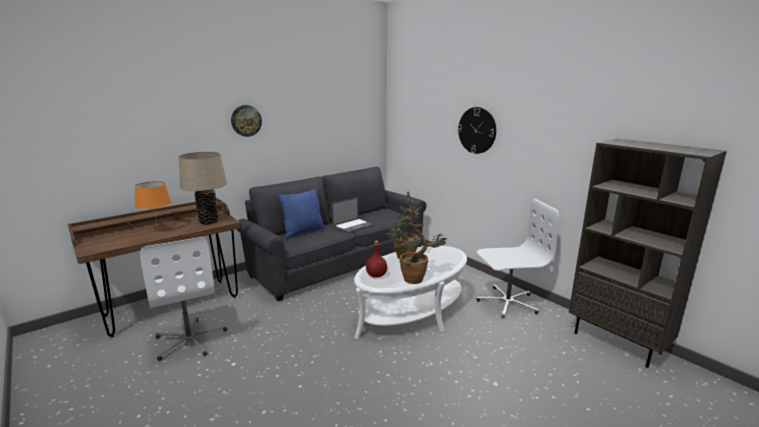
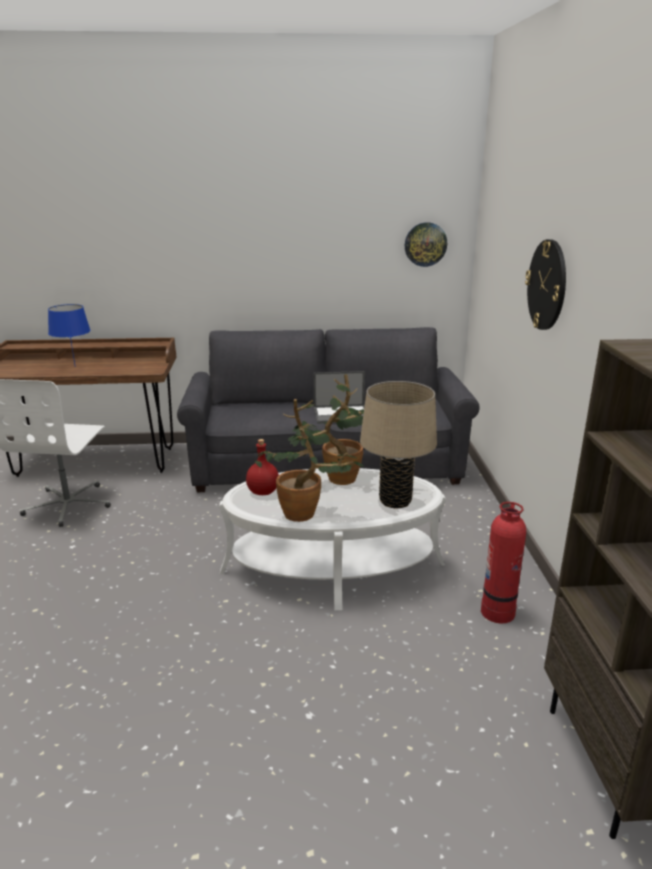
camera: 35 degrees right, 5 degrees up
(157, 231) = (74, 366): orange table lamp -> blue table lamp
(208, 221) = (135, 366): beige table lamp -> beige table lamp (395, 501)
(246, 120) = (220, 235): wall clock -> wall clock (425, 244)
(303, 232) = (268, 407): blue pillow -> none
(507, 302) = (498, 611): white office chair -> fire extinguisher

